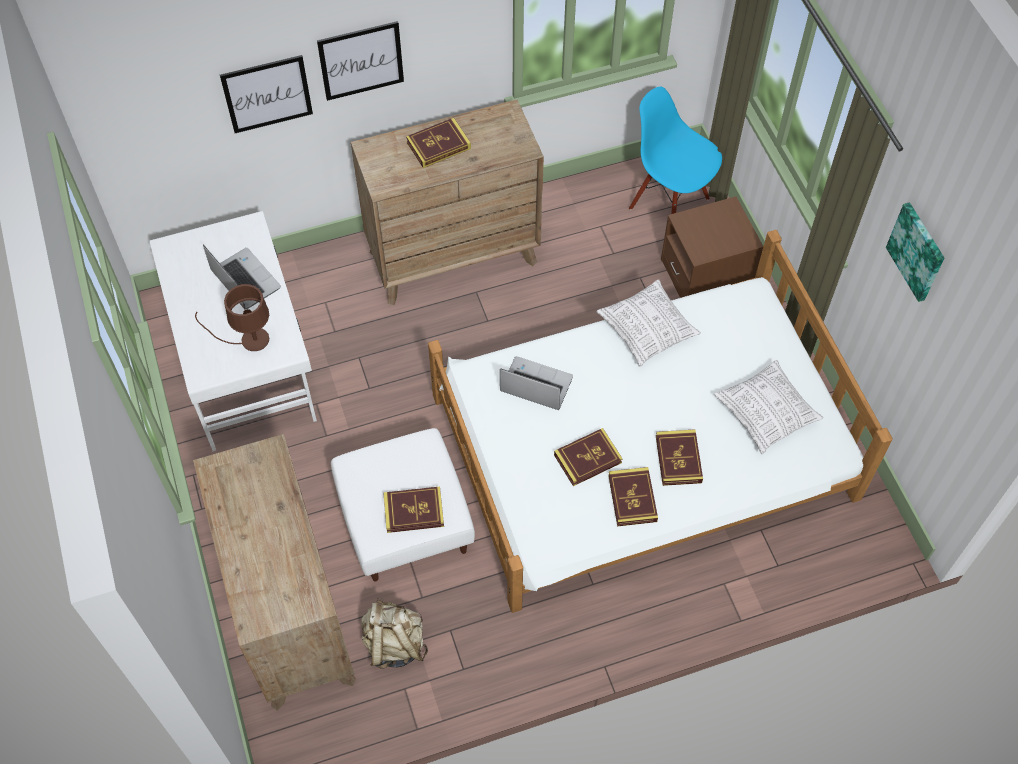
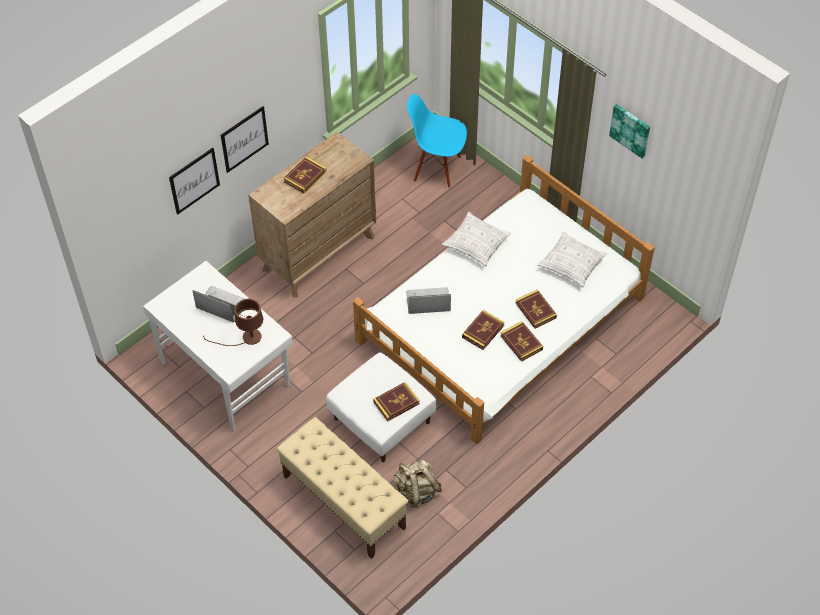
camera: 25 degrees left, 5 degrees down
(291, 614) = (343, 502): brown dresser -> beige bench
(705, 275) = (484, 204): brown nightstand -> none

